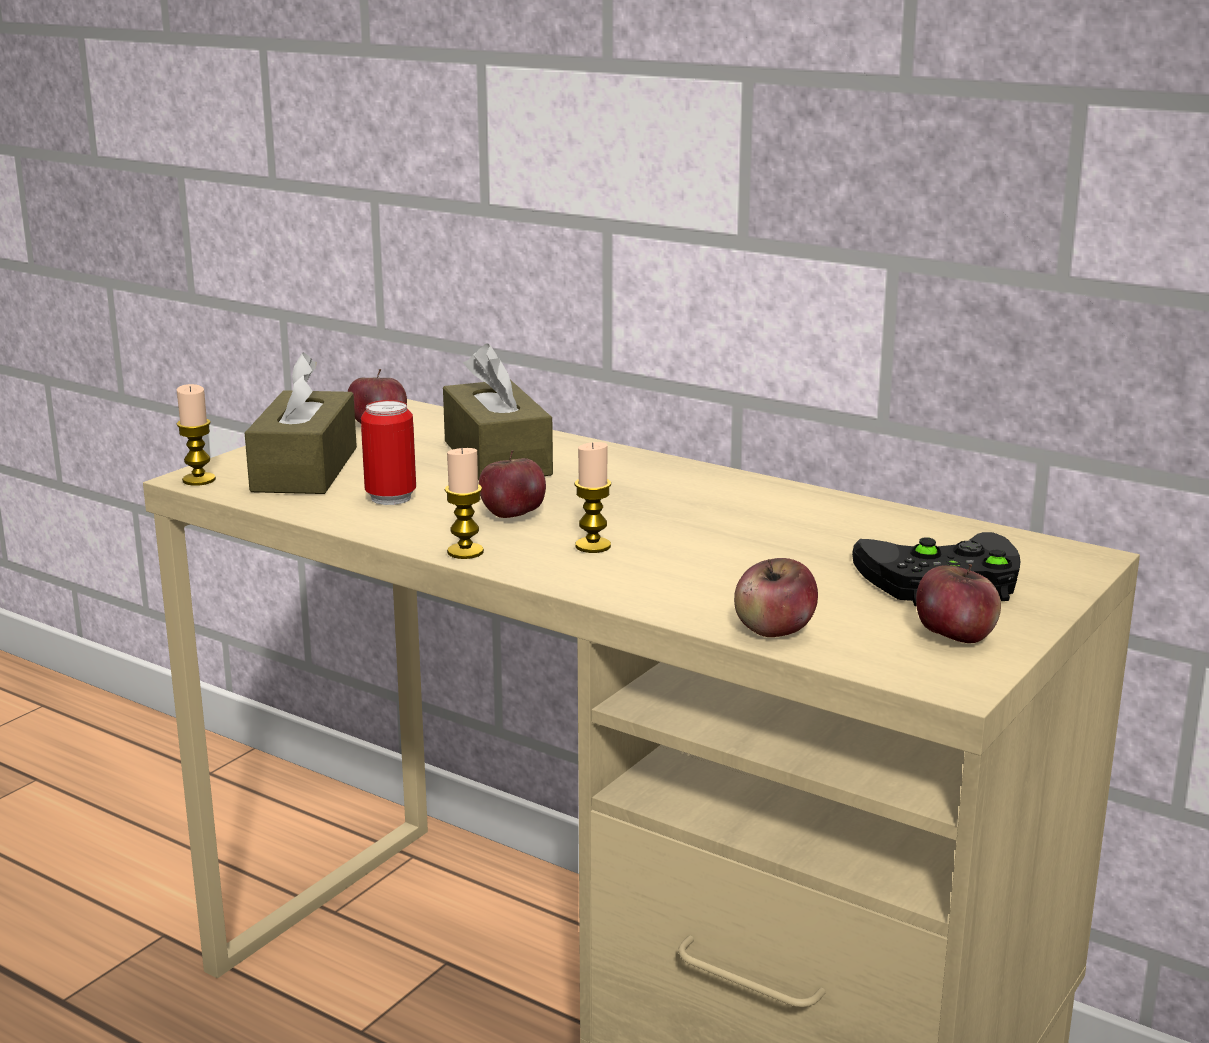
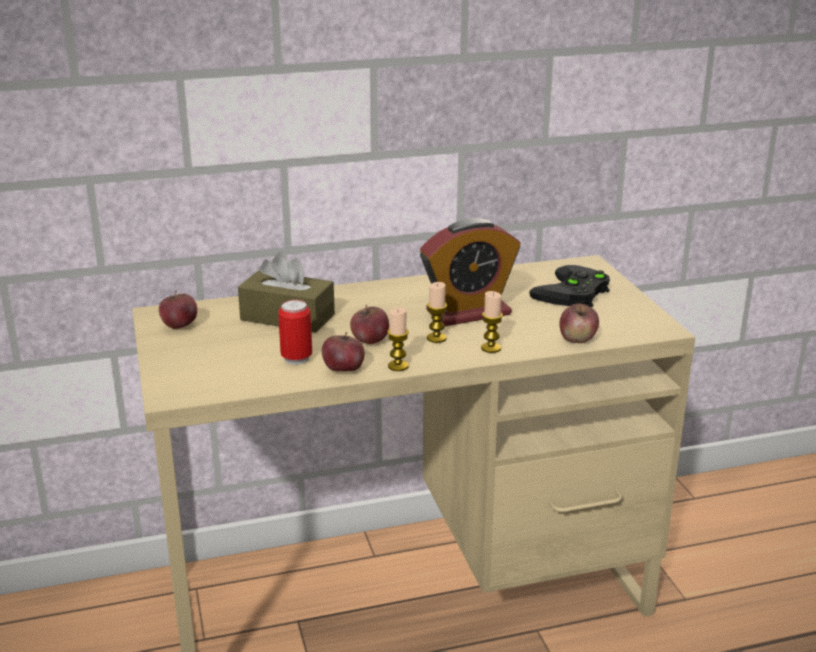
camera: 50 degrees left, 5 degrees up
(199, 480) = (175, 396): candle -> candle (491, 348)
(305, 469) = (213, 365): brown tissue box -> none
(715, 538) = (468, 313): none -> alarm clock
(955, 636) = (626, 312): apple -> apple (343, 369)

